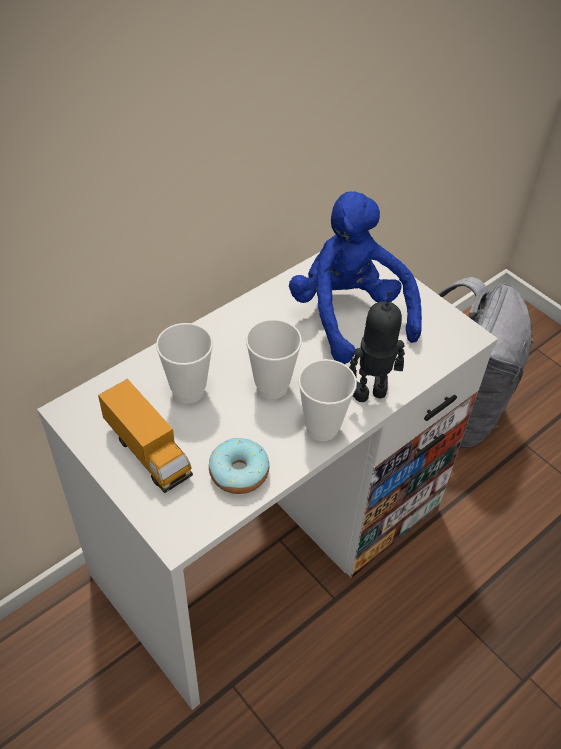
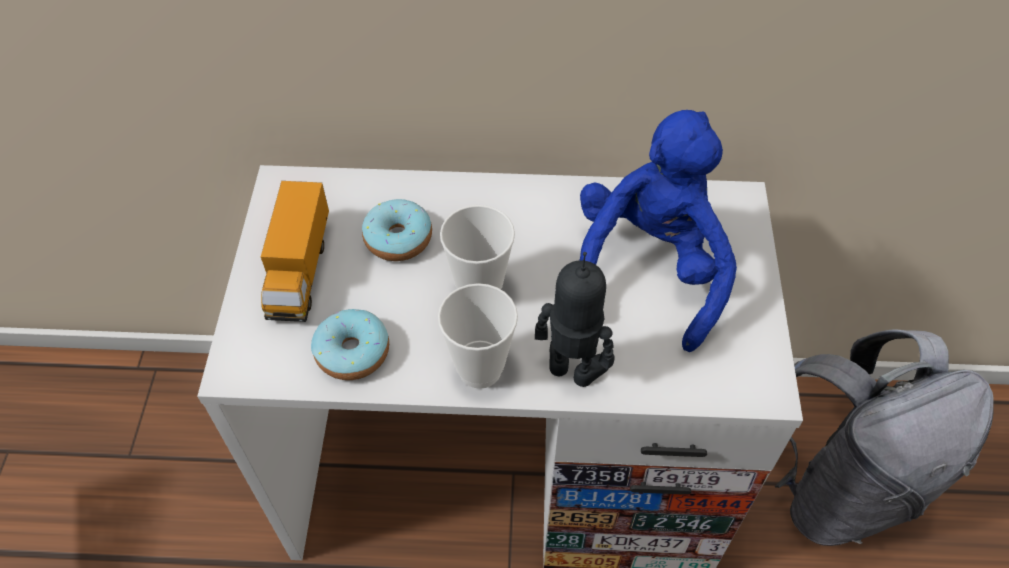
camera: 45 degrees right, 5 degrees up
(188, 391) = (398, 238): cup -> donut

